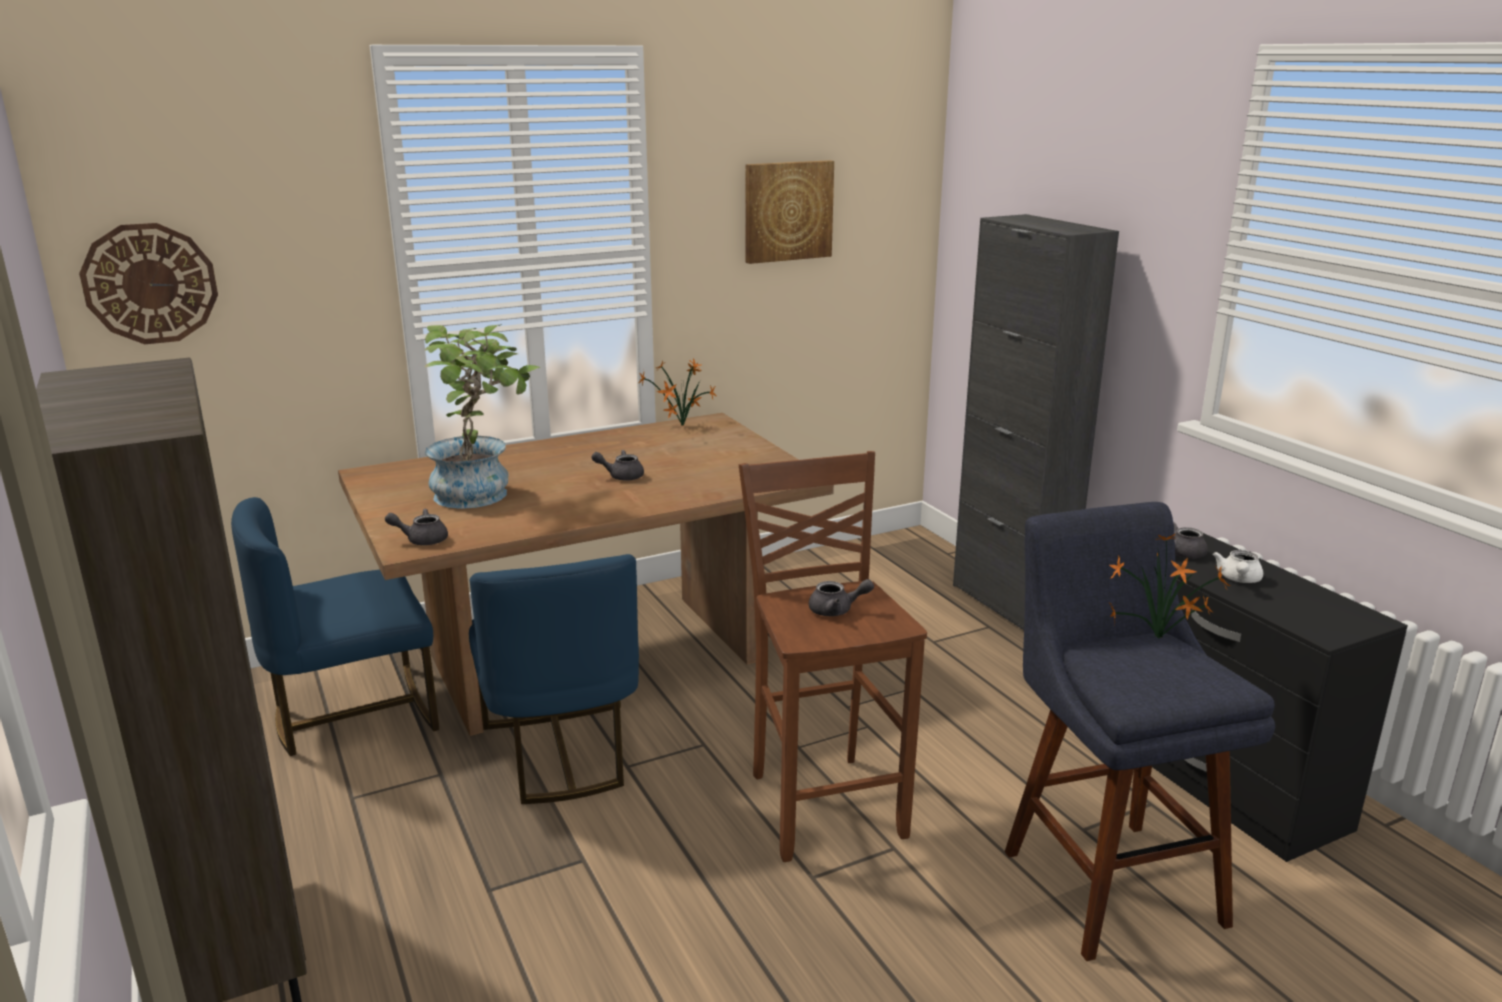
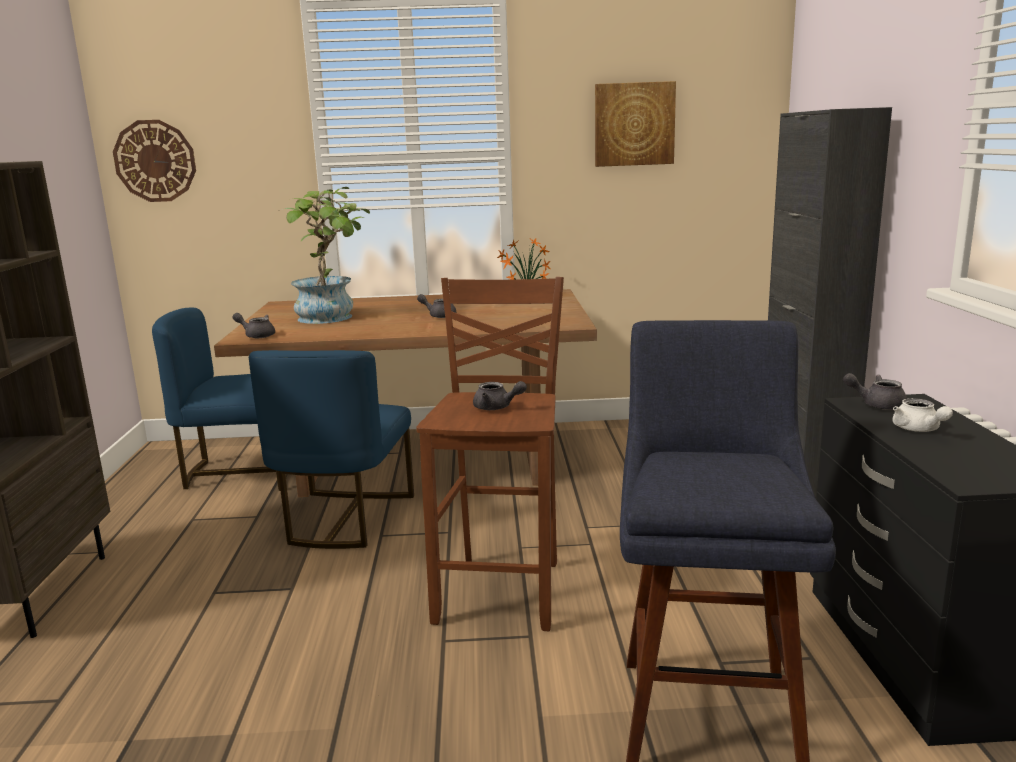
camera: 25 degrees right, 5 degrees down
(1162, 639) = (758, 457): potted plant -> none
(1238, 579) = (918, 430): white teapot -> white teapot turned 60 degrees counterclockwise

